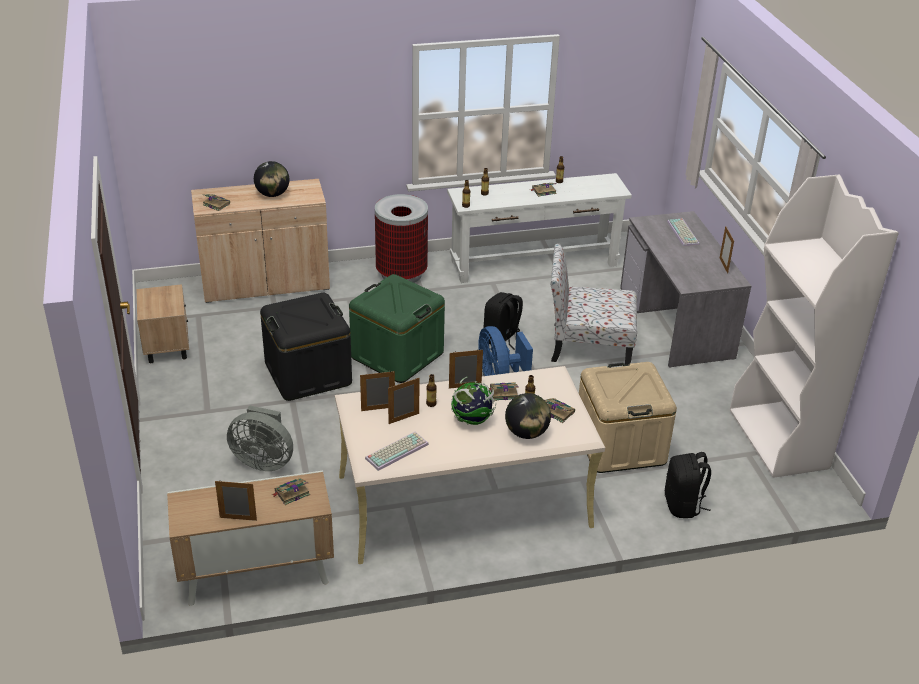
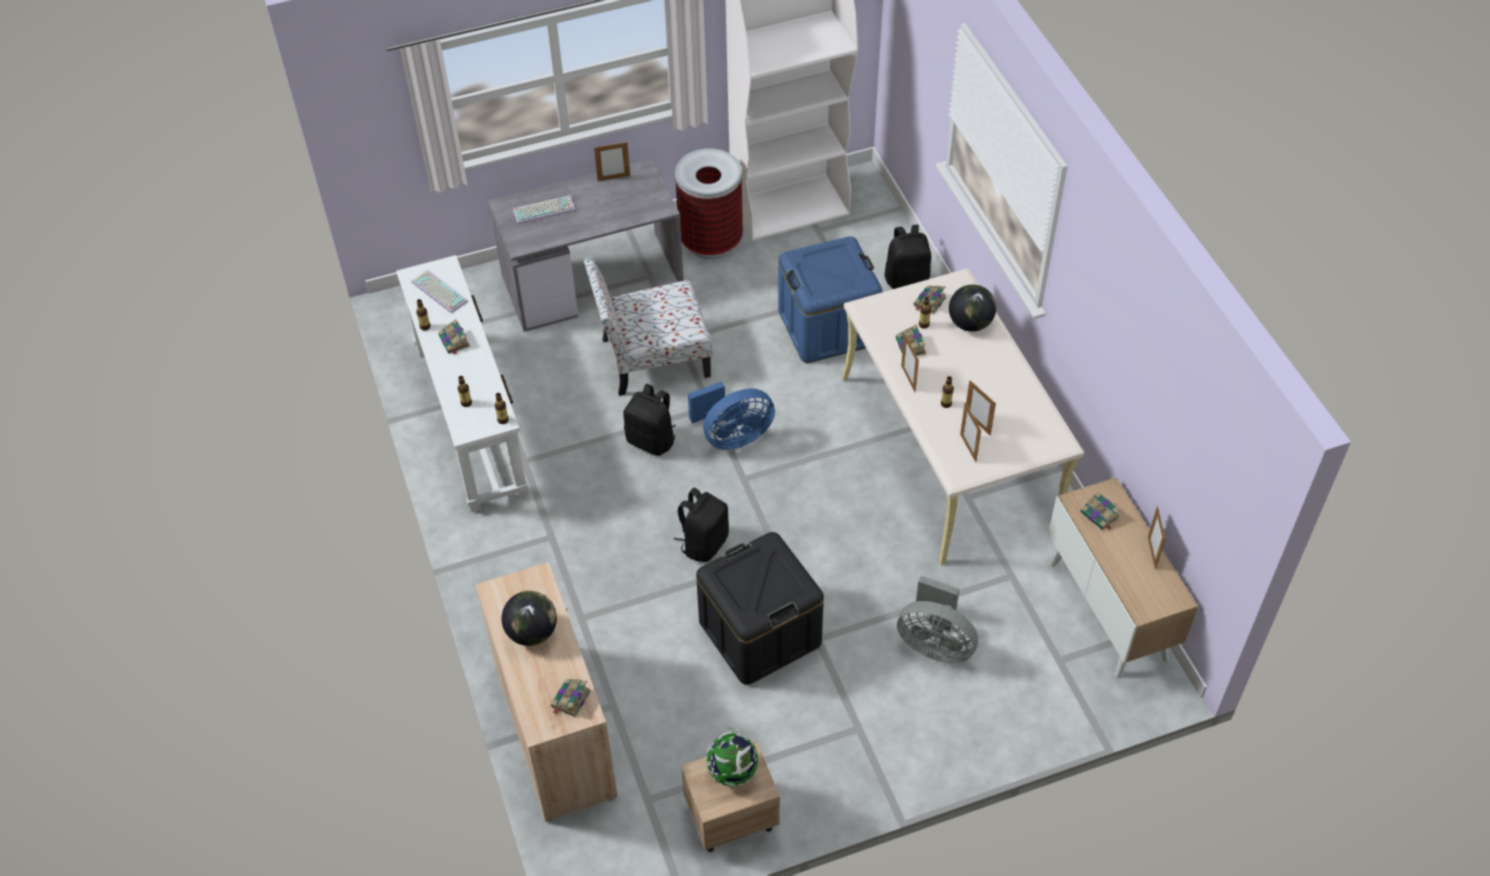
camera: 95 degrees left, 15 degrees up
(263, 461) = (935, 644): grey fan -> grey fan turned 105 degrees clockwise
(397, 355) = (704, 543): green storage box -> black backpack
(397, 450) = (1030, 422): keyboard -> keyboard (438, 292)
(401, 274) = (512, 565): trash can -> trash can (711, 241)
(472, 420) = (963, 367): globe -> globe (732, 771)
(588, 345) = (652, 358): chair -> chair turned 75 degrees clockwise
(620, 445) = (828, 326): beige storage box -> blue storage box

